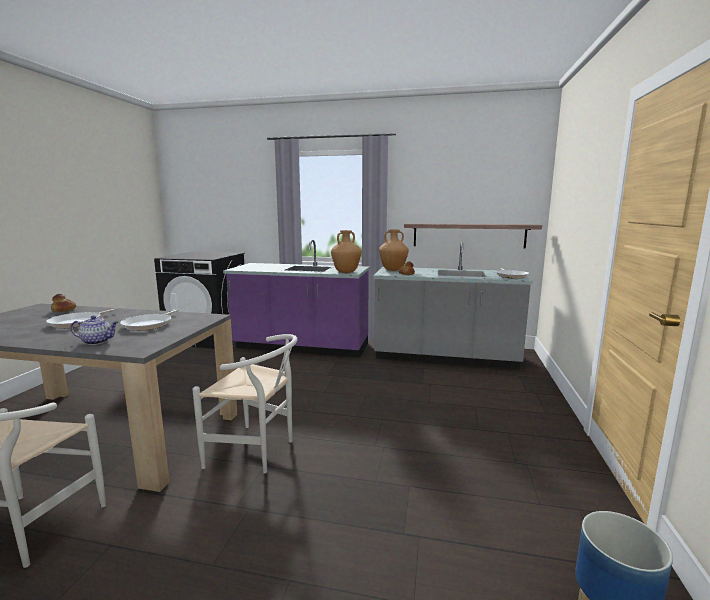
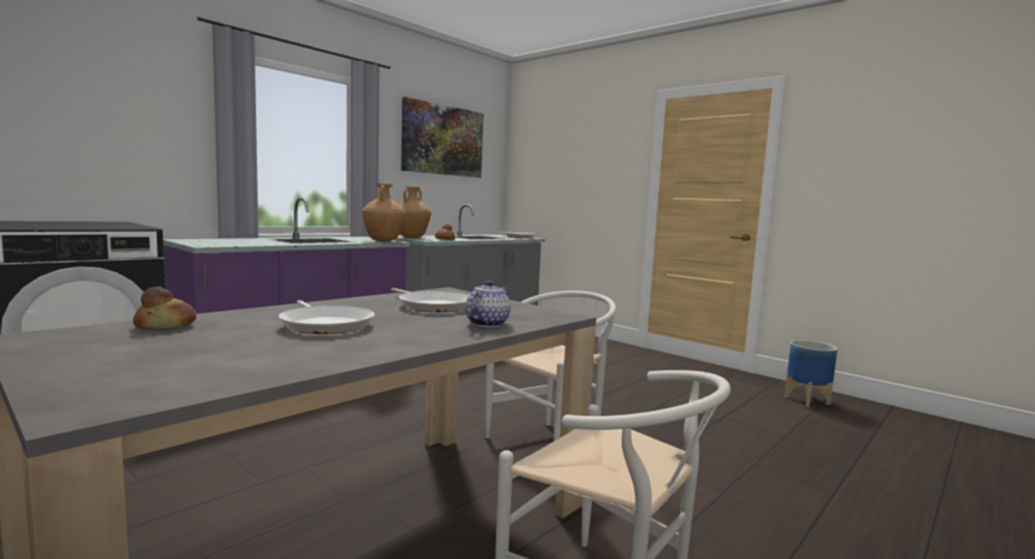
camera: 60 degrees left, 5 degrees down
(460, 184) = (443, 140): none -> picture
(468, 235) = (451, 198): shelf -> none

